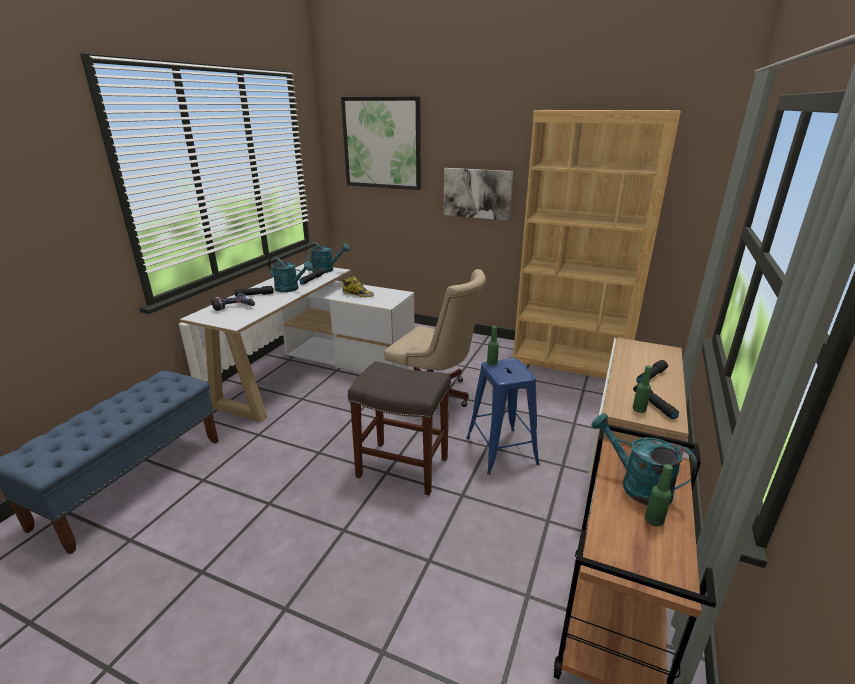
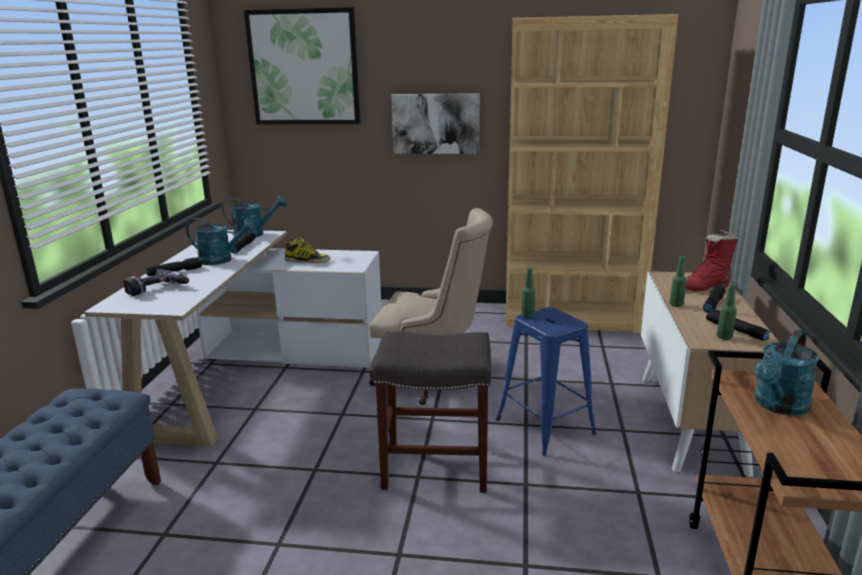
camera: 15 degrees left, 5 degrees down
(637, 485) = (778, 406): turquoise watering can -> turquoise watering can turned 75 degrees counterclockwise
(653, 359) = (703, 288): none -> red boot
(654, 520) = (818, 435): green bottle -> green bottle (676, 305)

